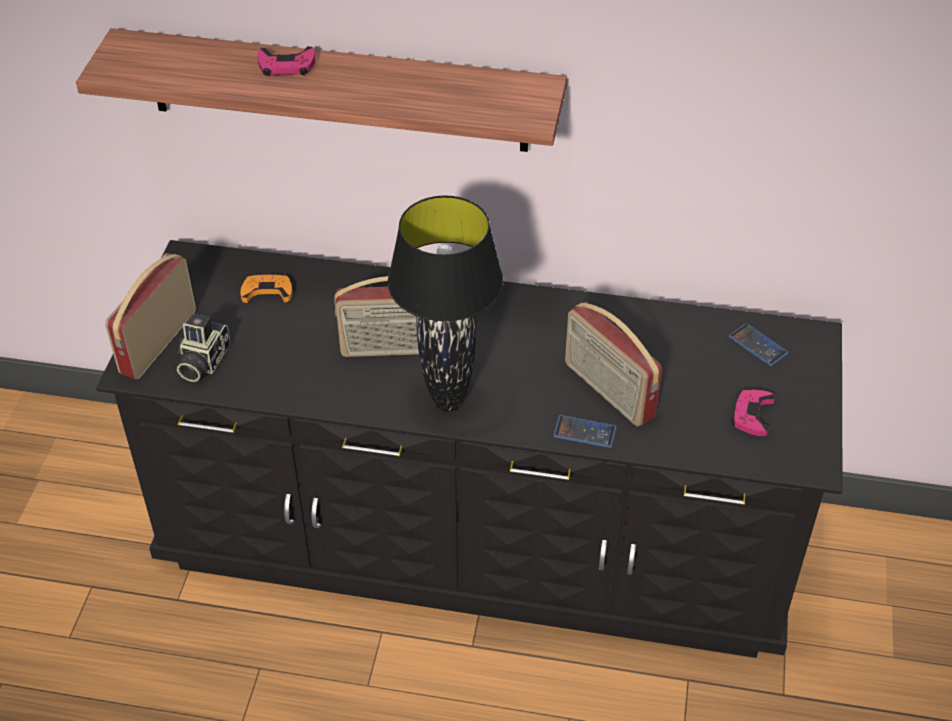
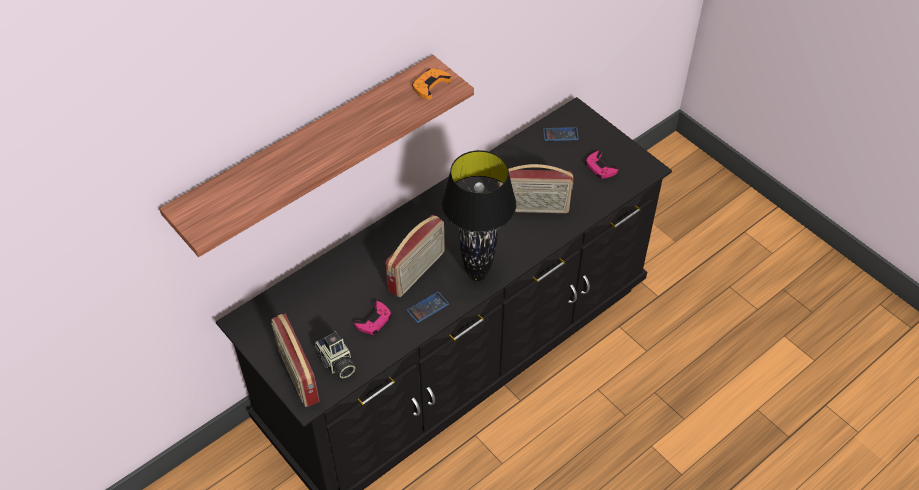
camera: 50 degrees left, 5 degrees up
(267, 291) = (312, 301): orange game controller -> orange game controller (430, 85)
(286, 66) = (295, 152): pink game controller -> pink game controller (374, 321)
(584, 432) = (550, 234): phone -> phone (428, 307)

